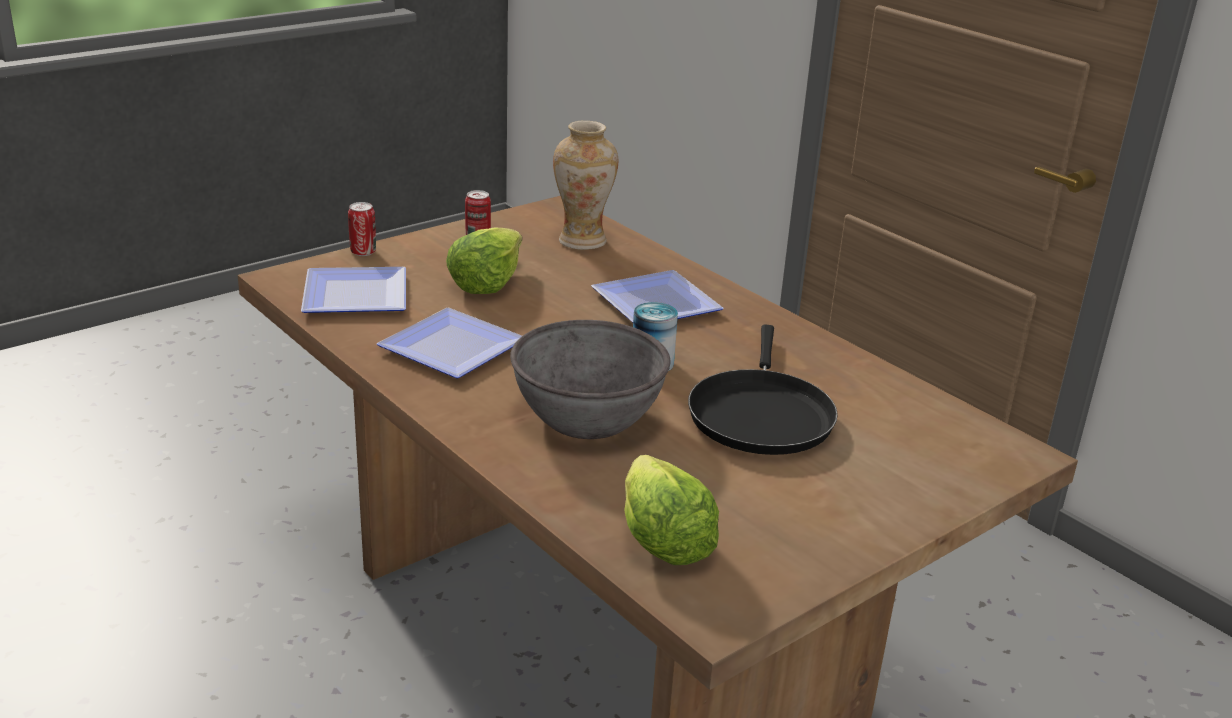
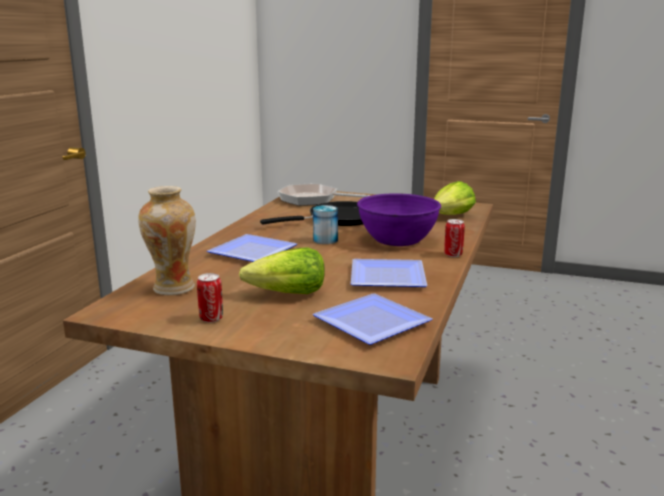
camera: 120 degrees left, 10 degrees down
(363, 252) = (296, 348): can -> can (453, 255)
(587, 417) = (397, 239): grey bowl -> purple bowl
(935, 439) = (312, 199): none -> frying pan

